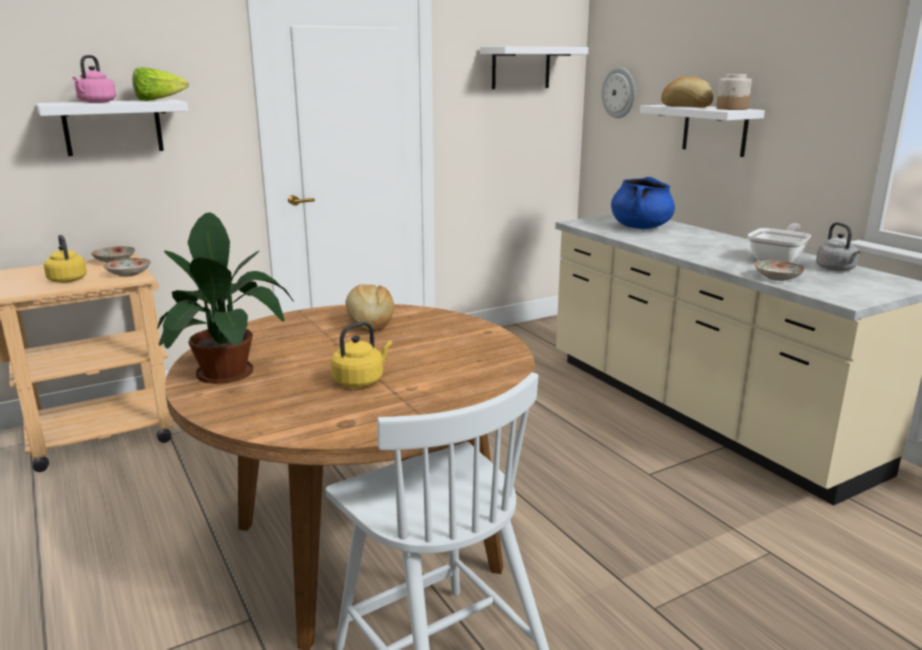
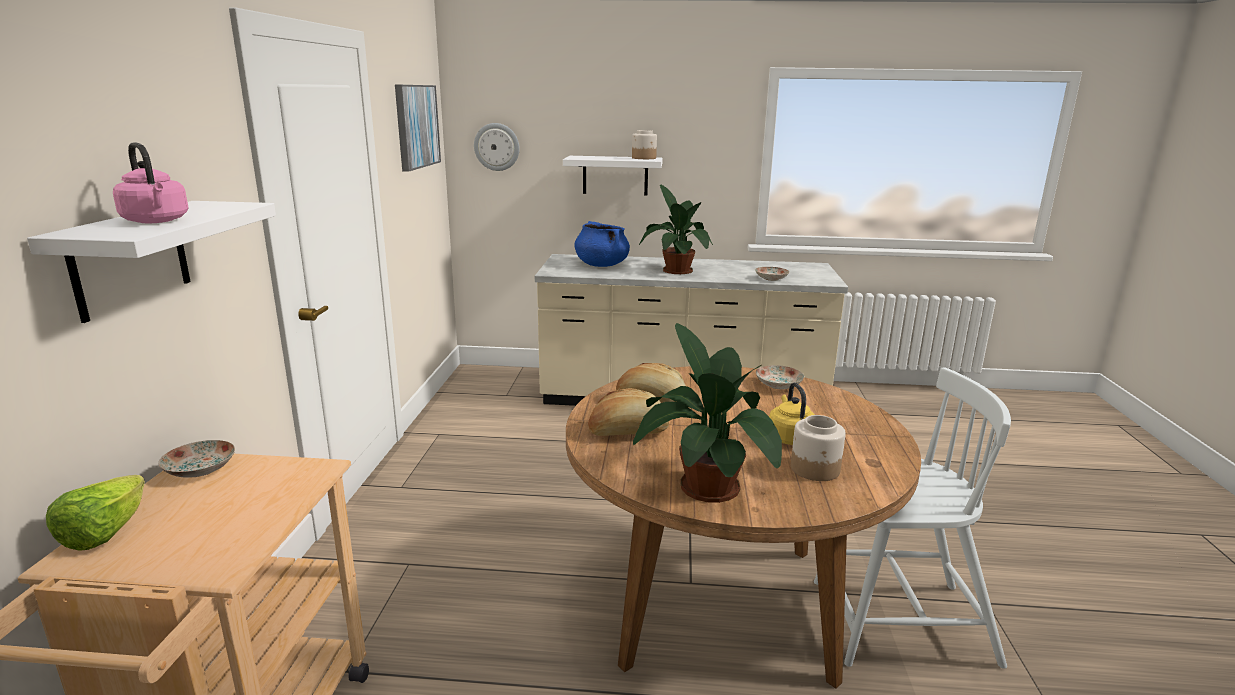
camera: 55 degrees left, 0 degrees up
(67, 279) = (232, 516): yellow kettle -> none
(129, 274) = (294, 470): plate -> plate (778, 385)
(158, 100) = (209, 205): lettuce -> lettuce (105, 533)
(300, 402) = (815, 469): none -> jar
(520, 68) = (416, 126): white shelf -> picture
(686, 106) = (603, 158): bread -> bread (628, 432)
(698, 246) = (675, 270): none -> potted plant
(778, 259) = (734, 267): frying pan -> none
(836, 269) = (772, 265): grey kettle -> none

